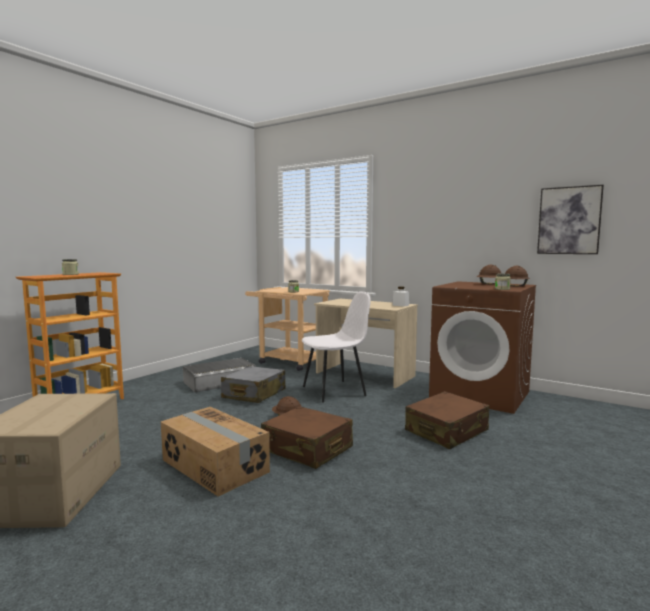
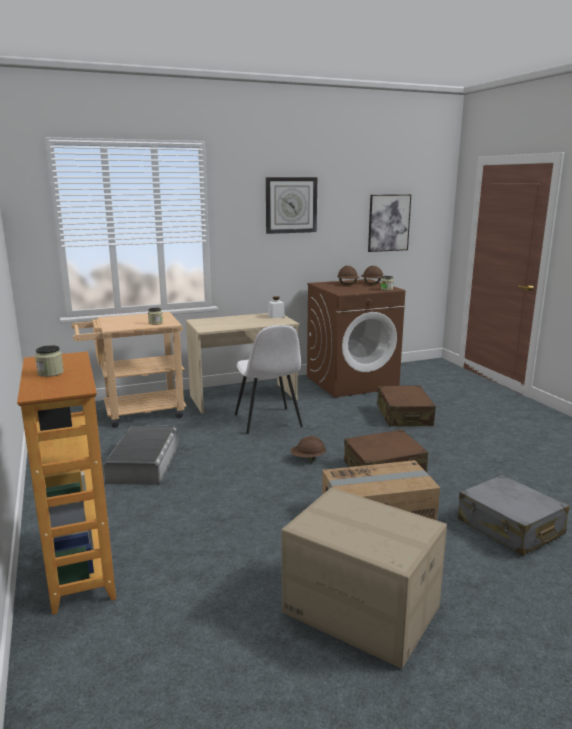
camera: 55 degrees left, 10 degrees up
(254, 394) = (218, 456): grey suitcase -> grey suitcase (510, 527)
(335, 391) = (268, 421): white chair -> white chair turned 150 degrees clockwise
(445, 204) = (291, 205): none -> wall clock

